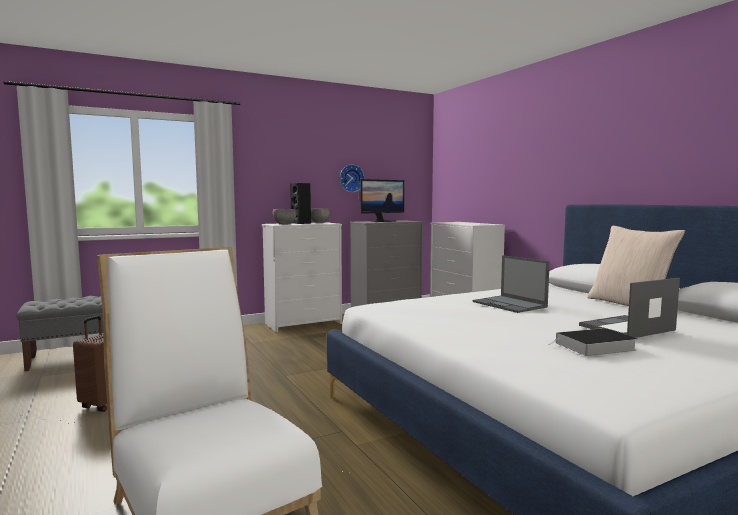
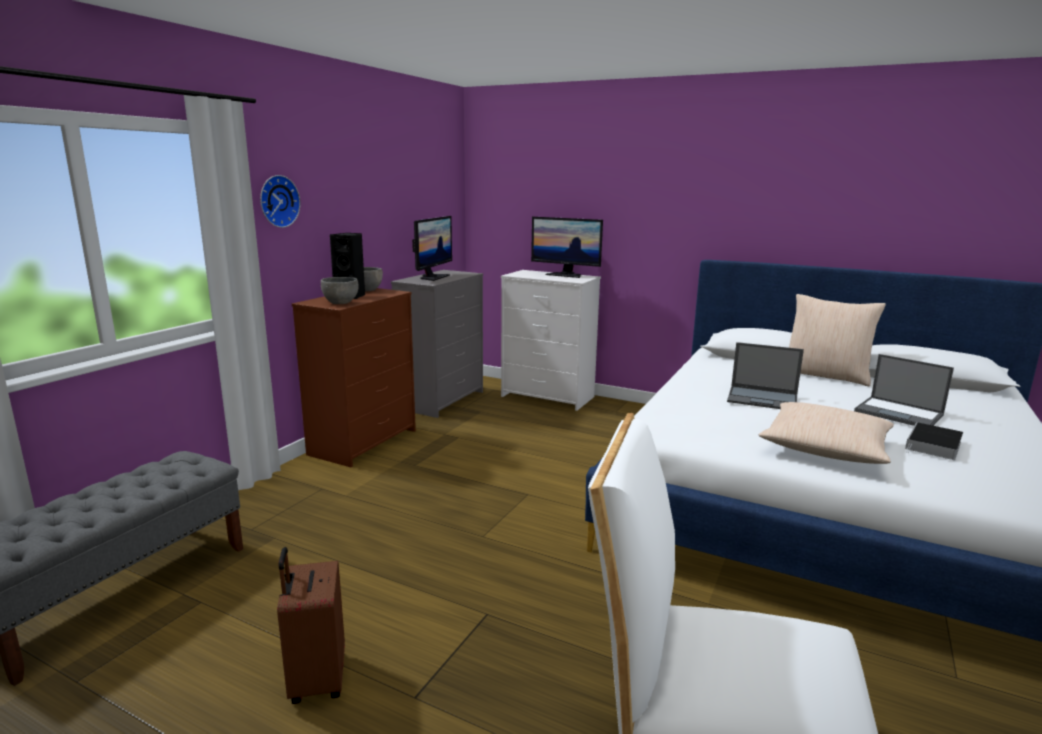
camera: 35 degrees left, 10 degrees up
(304, 323) = (364, 442): white dresser -> brown dresser
(351, 178) = (387, 216): wall clock -> wall clock (277, 201)
(479, 223) = (566, 275): none -> monitor
(481, 331) = (825, 448): none -> beige pillow
(626, 328) = (899, 413): laptop -> laptop turned 75 degrees counterclockwise

